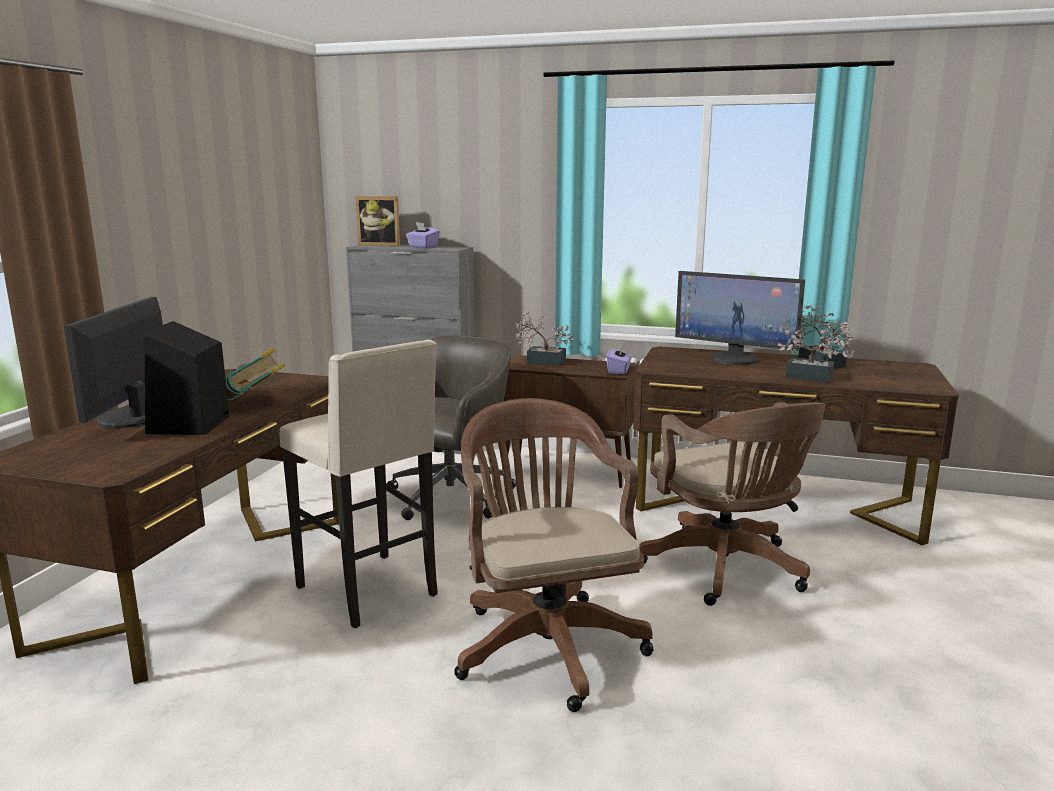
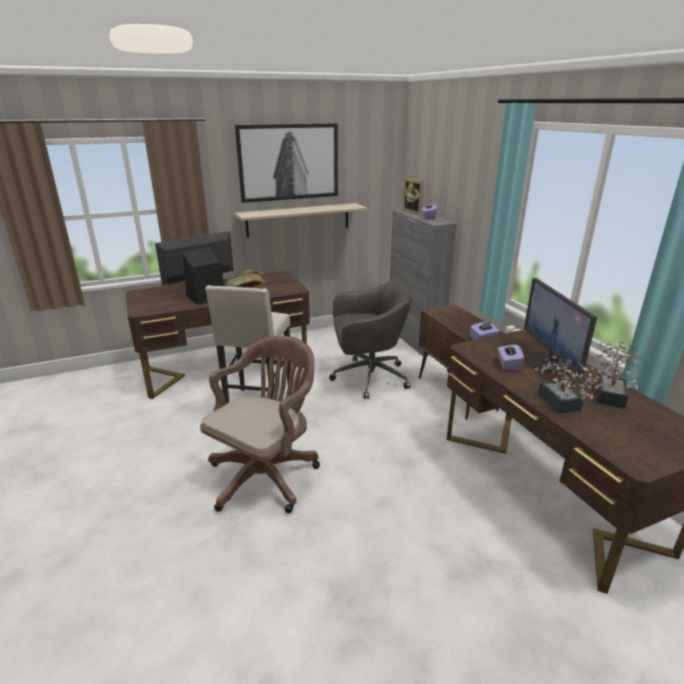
camera: 50 degrees right, 10 degrees up
(194, 170) = (289, 162): none -> picture
(215, 275) = (298, 220): none -> shelf
(542, 361) = (456, 314): potted plant -> none
(716, 369) = (508, 365): none -> purple tissue box
(727, 570) = (418, 504): brown office chair -> none

